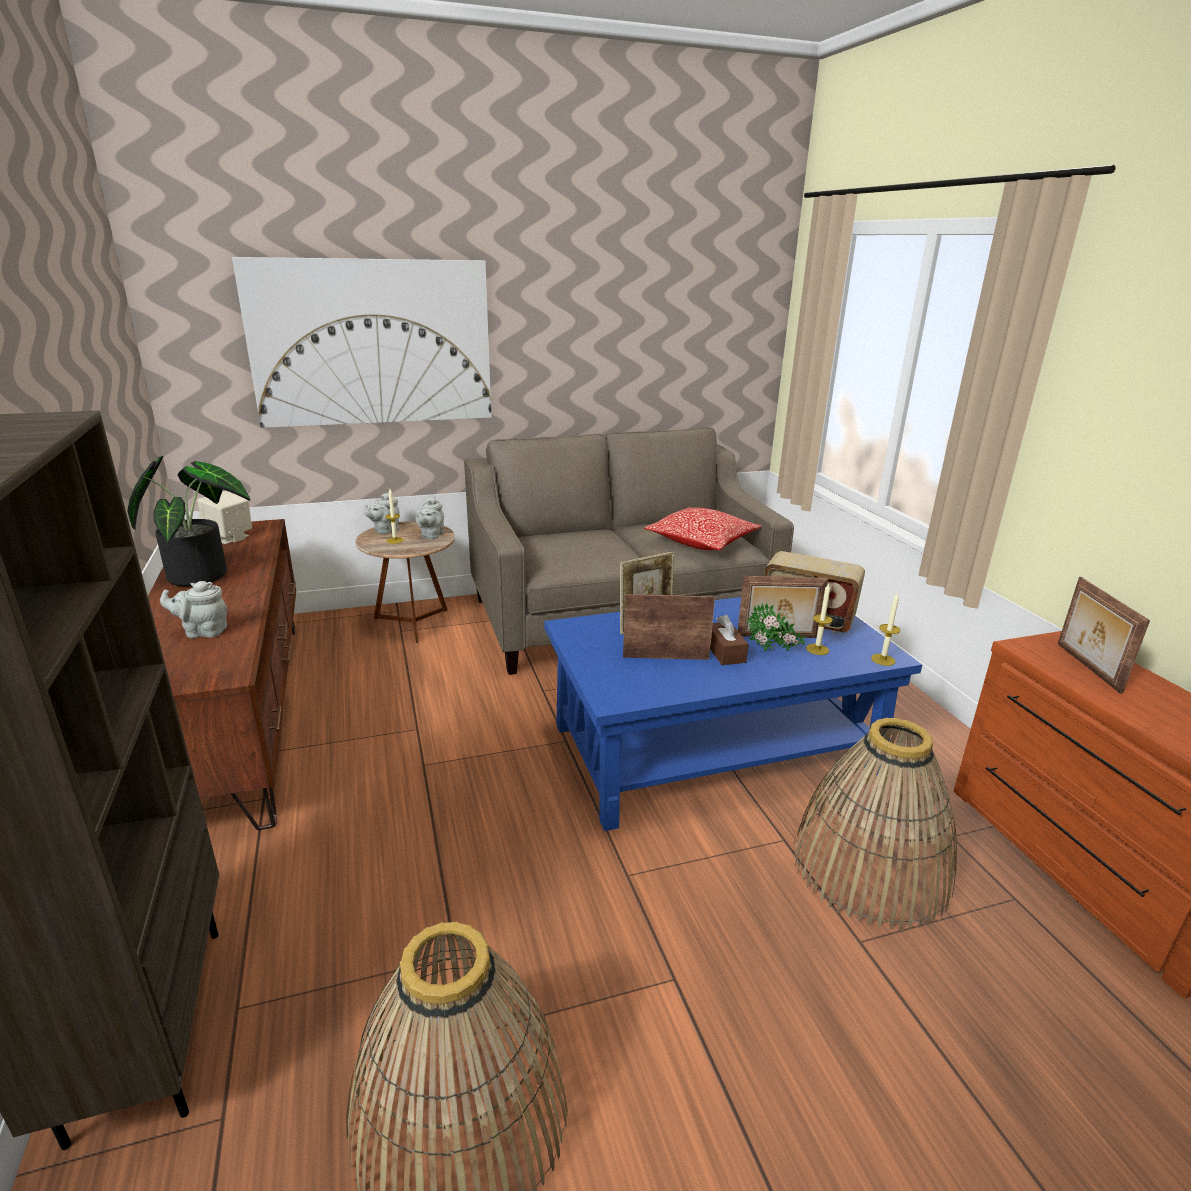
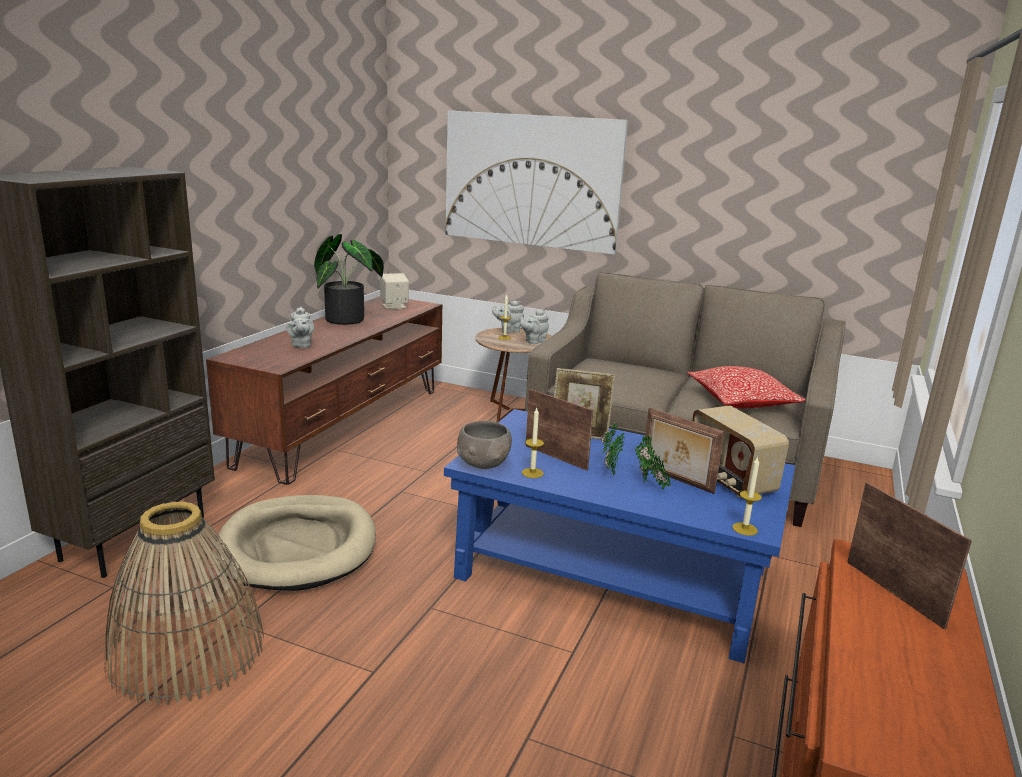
camera: 40 degrees right, 5 degrees down
(203, 632) = (301, 345): grey teapot -> grey teapot turned 135 degrees counterclockwise
(402, 897) = (298, 547): none -> beige dog bed
(623, 694) = (484, 463): none -> grey bowl
(725, 652) = (609, 471): brown tissue box -> potted plant
(817, 649) = (695, 499): candle -> candle (532, 473)
(870, 867) = (616, 707): basket -> none
(1086, 667) = (895, 592): picture frame -> picture frame turned 120 degrees clockwise

